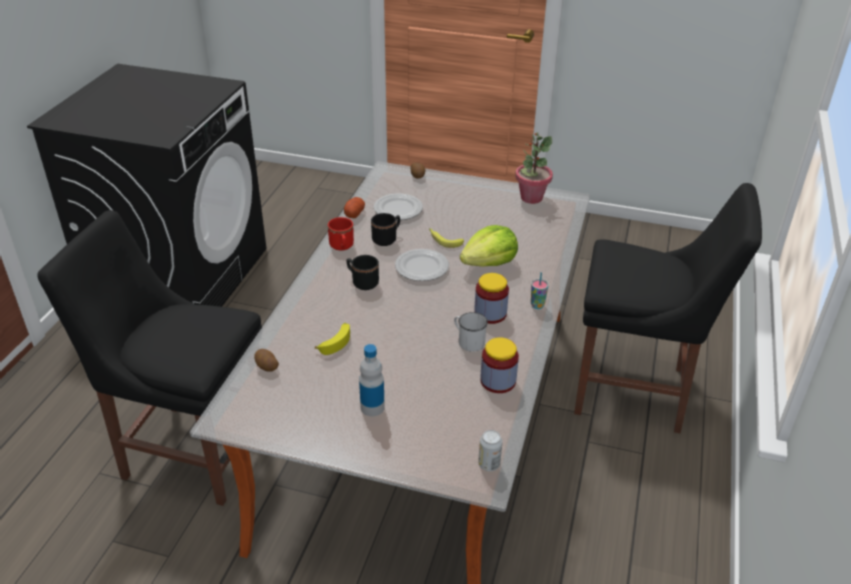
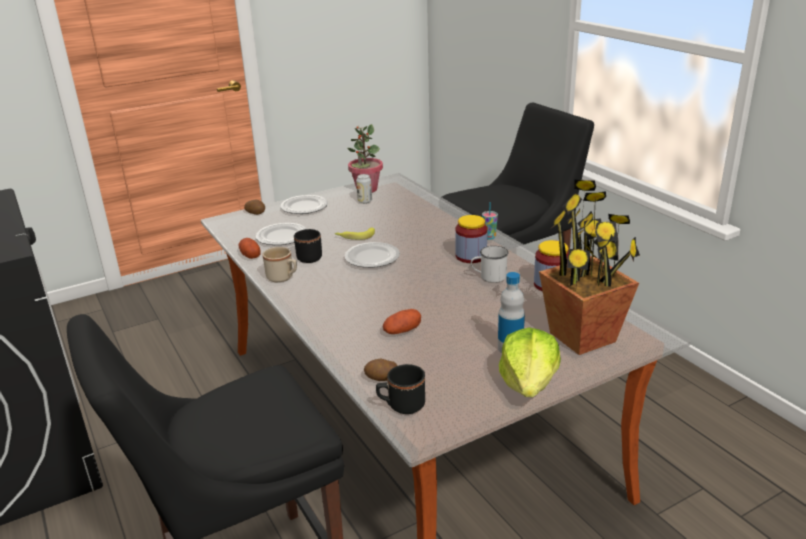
camera: 45 degrees left, 10 degrees down
(335, 342) = (402, 331): banana -> potato
(342, 247) = (283, 278): red mug -> beige mug
(362, 282) = (345, 288): black mug -> black mug (401, 406)
(433, 439) = (583, 337): none -> potted plant
(458, 189) = (305, 207): none -> plate
(489, 263) = (413, 232): lettuce -> lettuce (529, 383)
(489, 464) = (638, 326): can -> can (365, 201)

